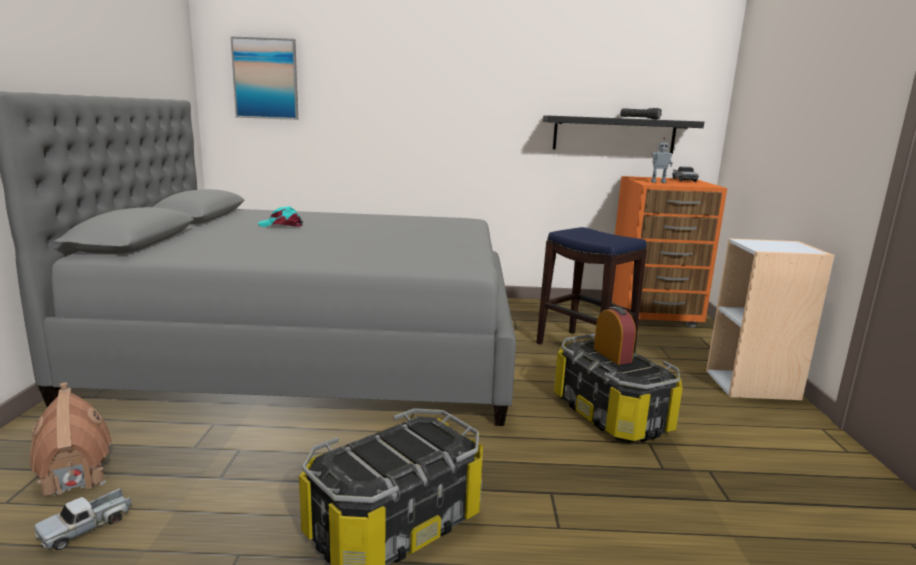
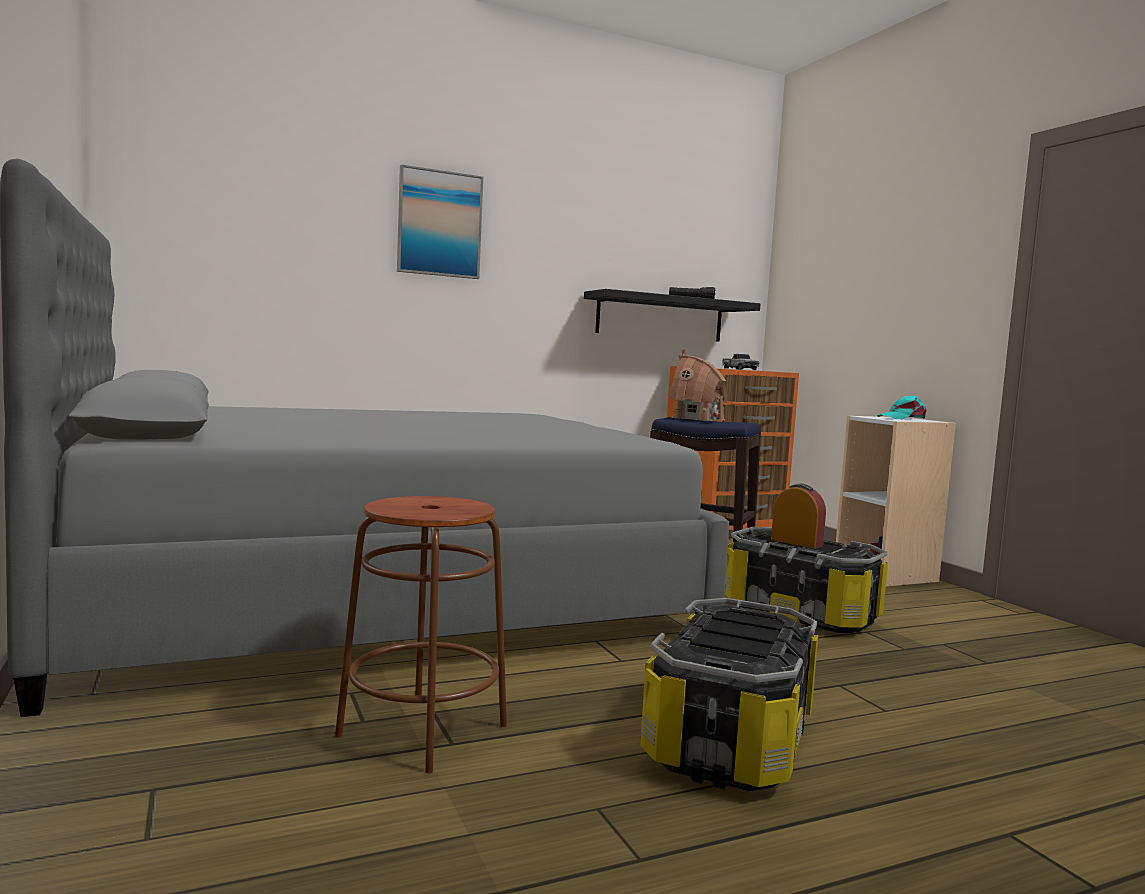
camera: 25 degrees left, 10 degrees down
(74, 476) = (221, 785): toy house -> toy house (697, 419)
(86, 527) = (338, 832): toy truck -> none
(216, 463) = (423, 730): none -> brown stool
(266, 79) = (210, 220): picture -> picture (439, 224)
(281, 225) = (316, 417): turquoise cap -> turquoise cap (902, 418)
(658, 182) = (725, 368): toy robot -> none

